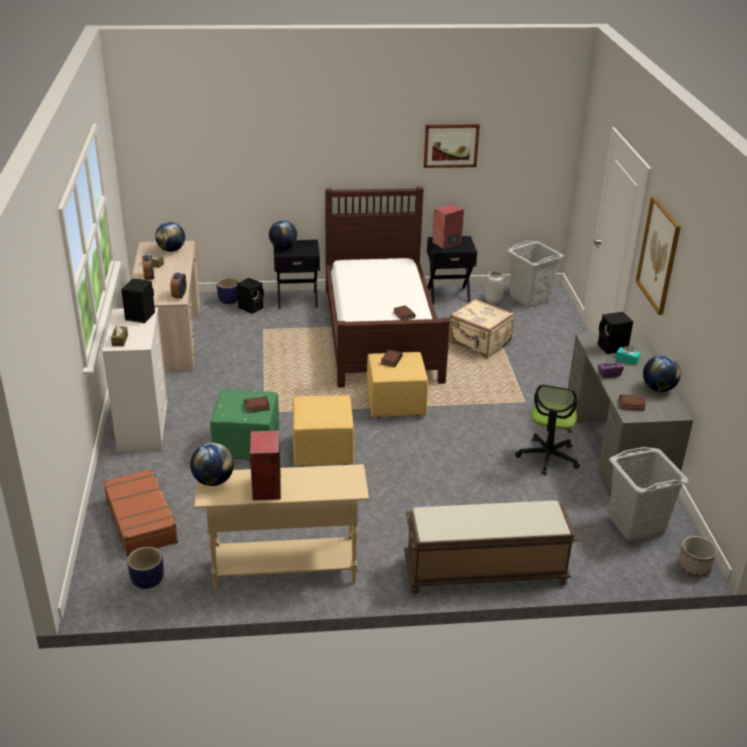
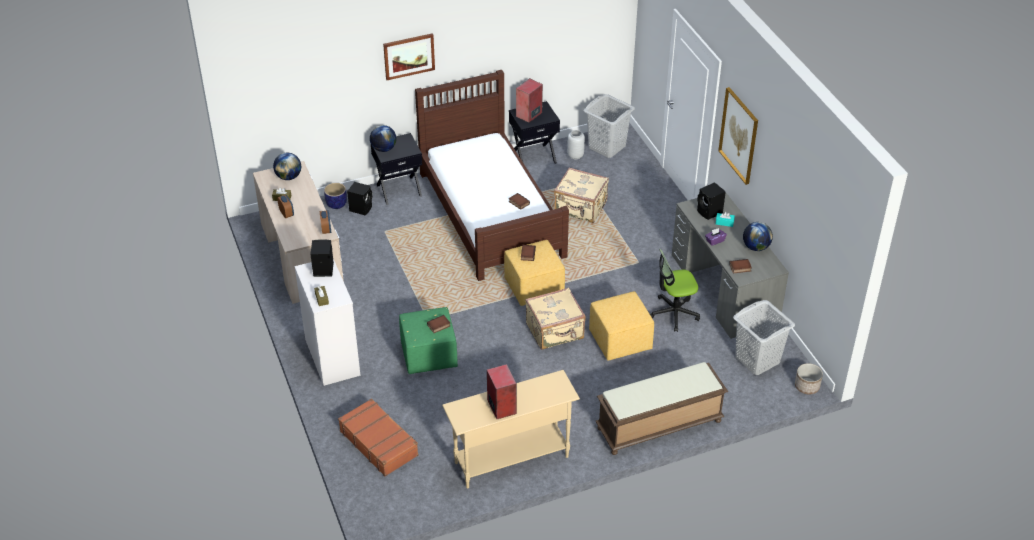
camera: 15 degrees left, 10 degrees up
(147, 581) = (411, 492): planter -> none
(213, 481) = (459, 410): globe -> none
(323, 451) = (493, 347): yellow ottoman -> yellow ottoman (620, 340)
(400, 449) = (555, 332): none -> beige suitcase
(451, 145) = (524, 30): picture -> picture (409, 56)
(548, 457) = (674, 313): office chair -> office chair turned 75 degrees clockwise

